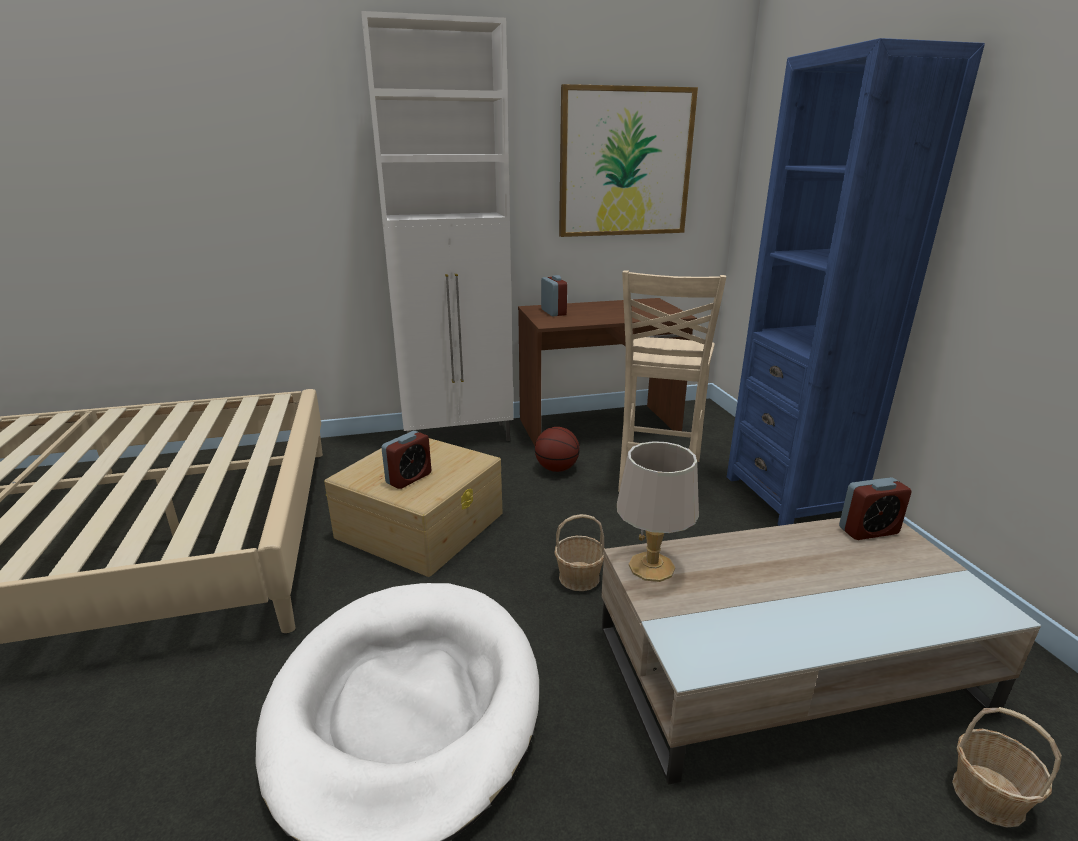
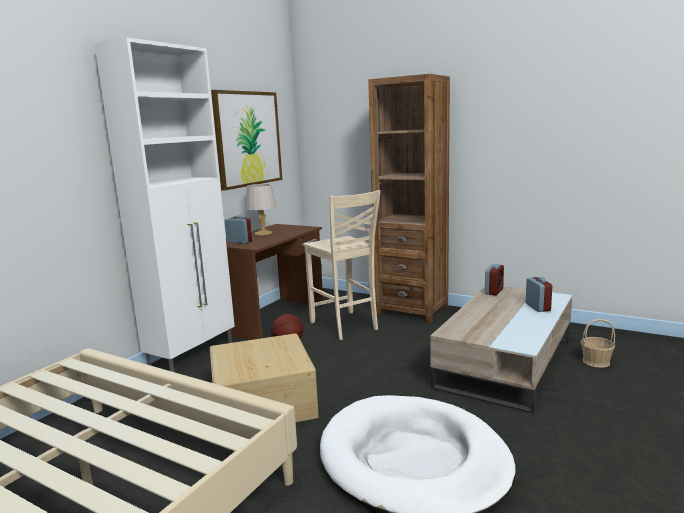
camera: 45 degrees left, 10 degrees down
(409, 478) = (269, 361): alarm clock -> alarm clock (537, 307)
(579, 577) = (388, 378): basket -> none
(652, 567) = (458, 331): grey table lamp -> grey table lamp (263, 233)
(791, 496) = (412, 310): blue bookcase -> brown bookcase

